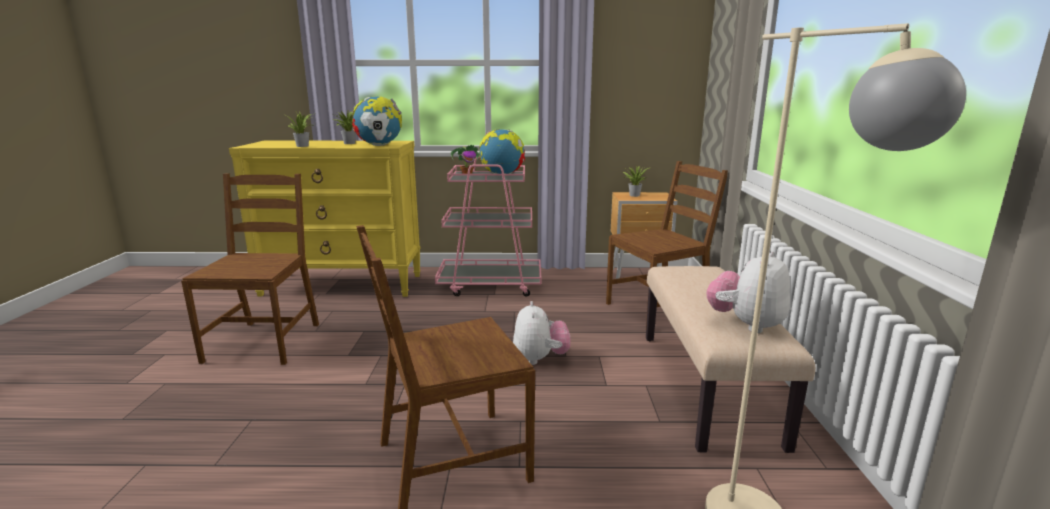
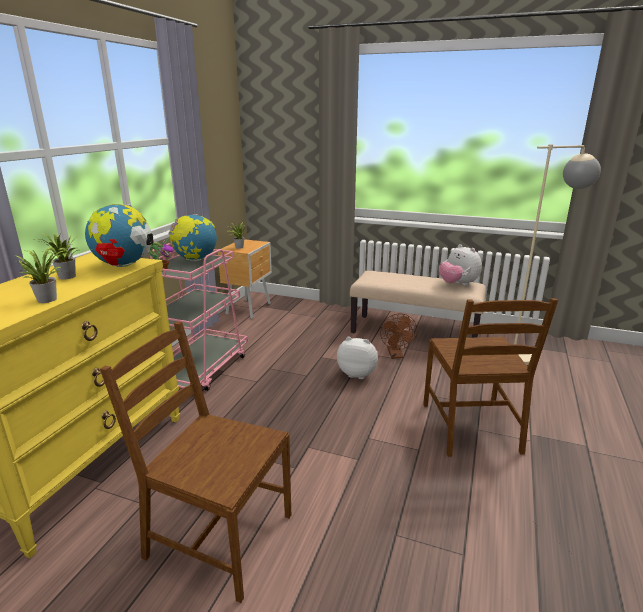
camera: 70 degrees left, 5 degrees up
(614, 379) = (396, 355): none -> brown fan
(658, 309) = (311, 318): brown chair -> none

